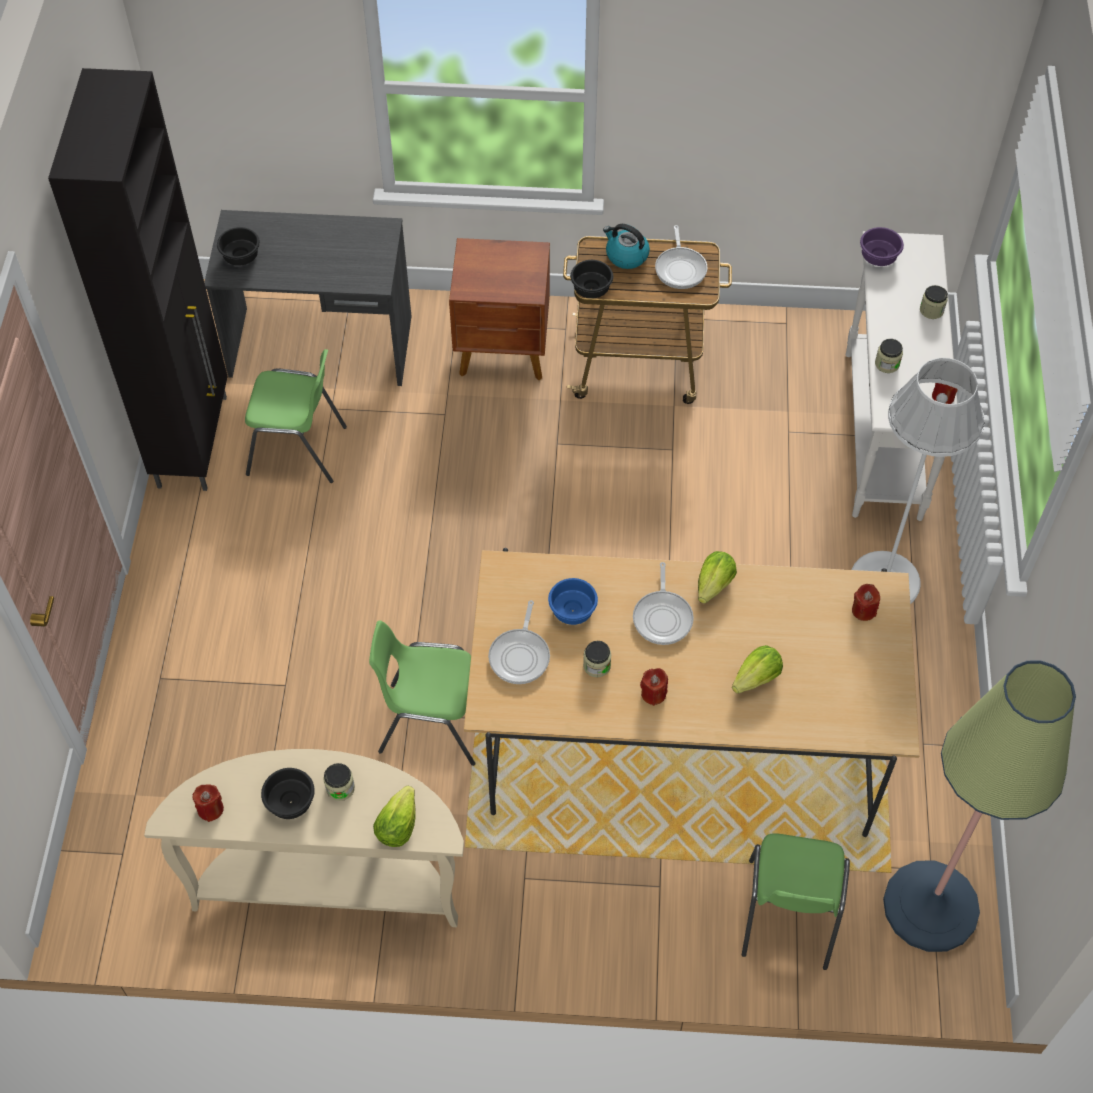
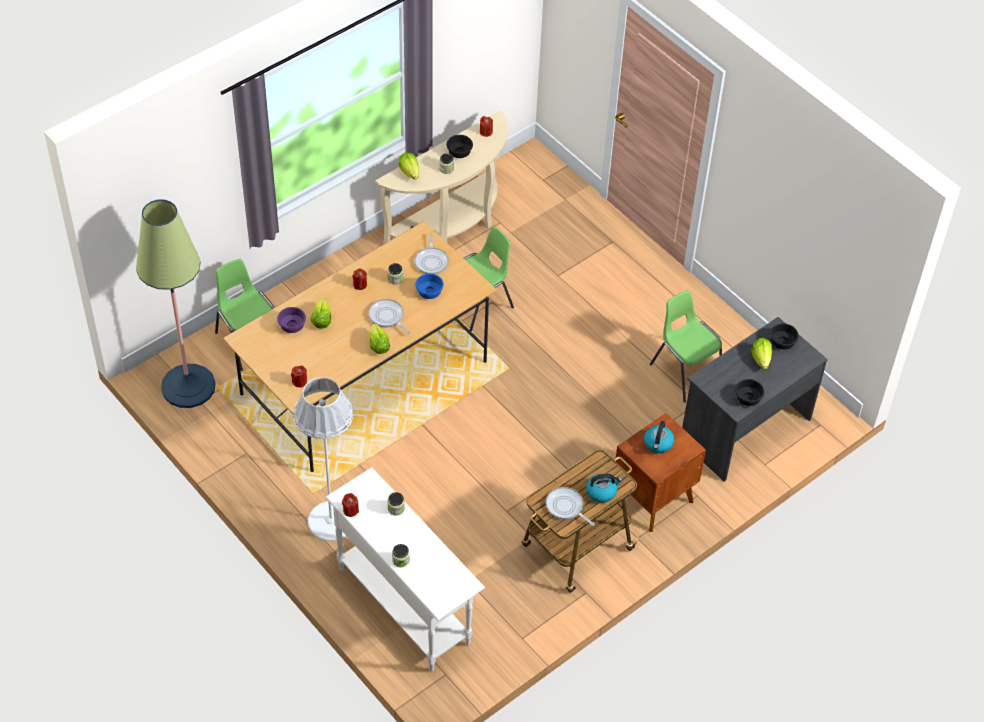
camera: 135 degrees right, 5 degrees down
(194, 440) = (738, 340): black cabinet -> none
(287, 257) = (761, 359): none -> lettuce
(298, 450) = (685, 371): green chair -> green chair turned 90 degrees clockwise
(498, 276) = (658, 444): none -> kettle
(520, 655) = (431, 261): frying pan -> frying pan turned 150 degrees counterclockwise
(592, 288) = (597, 459): black bowl -> black bowl (748, 399)
(879, 257) = (458, 574): purple bowl -> purple bowl (291, 326)

